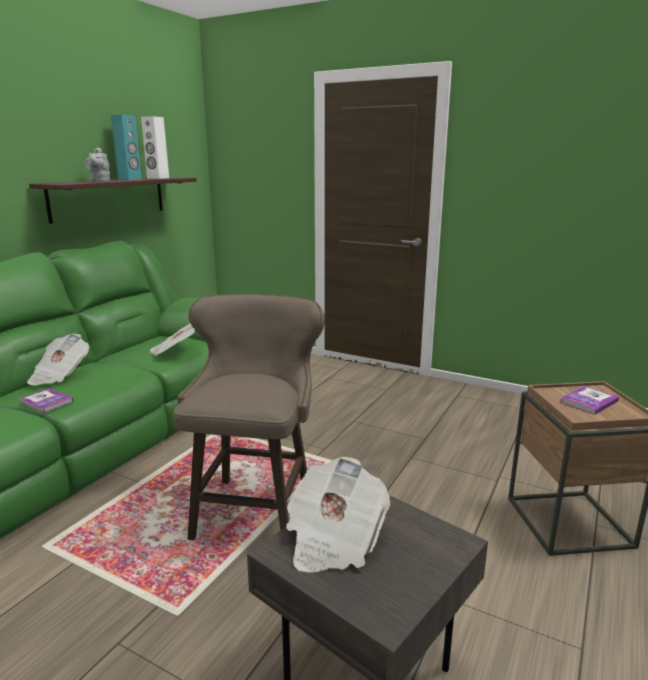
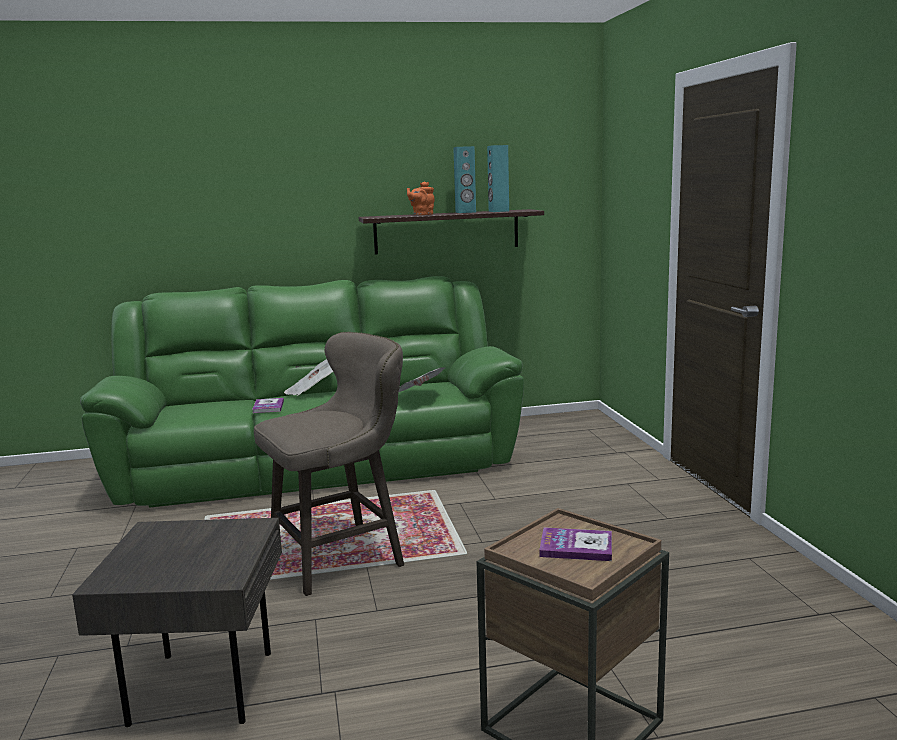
camera: 50 degrees right, 5 degrees down
(100, 181) = (422, 214): grey teapot -> orange teapot
(158, 178) = (498, 211): white speaker -> turquoise speaker
(333, 539) = (182, 538): newspaper -> none

